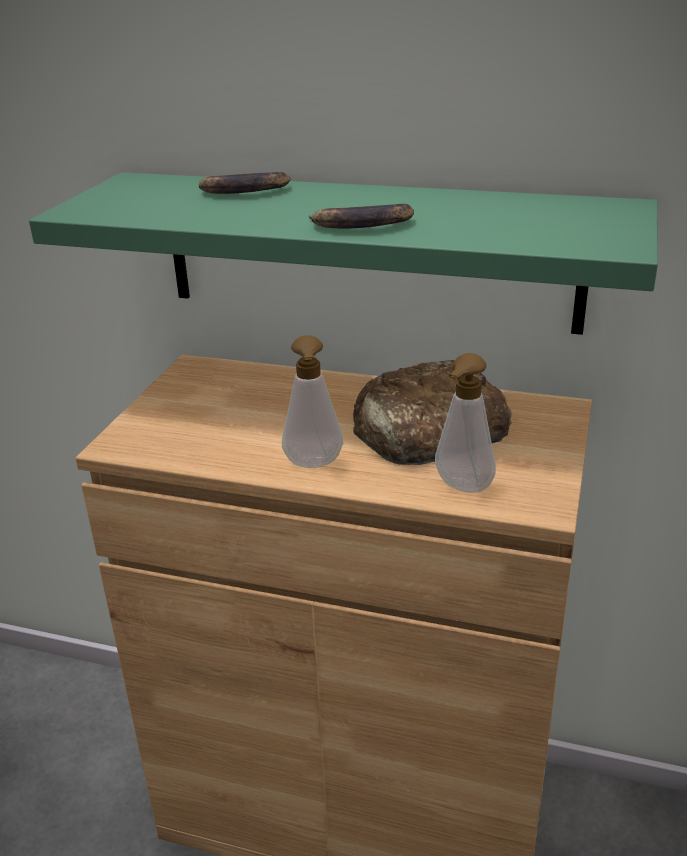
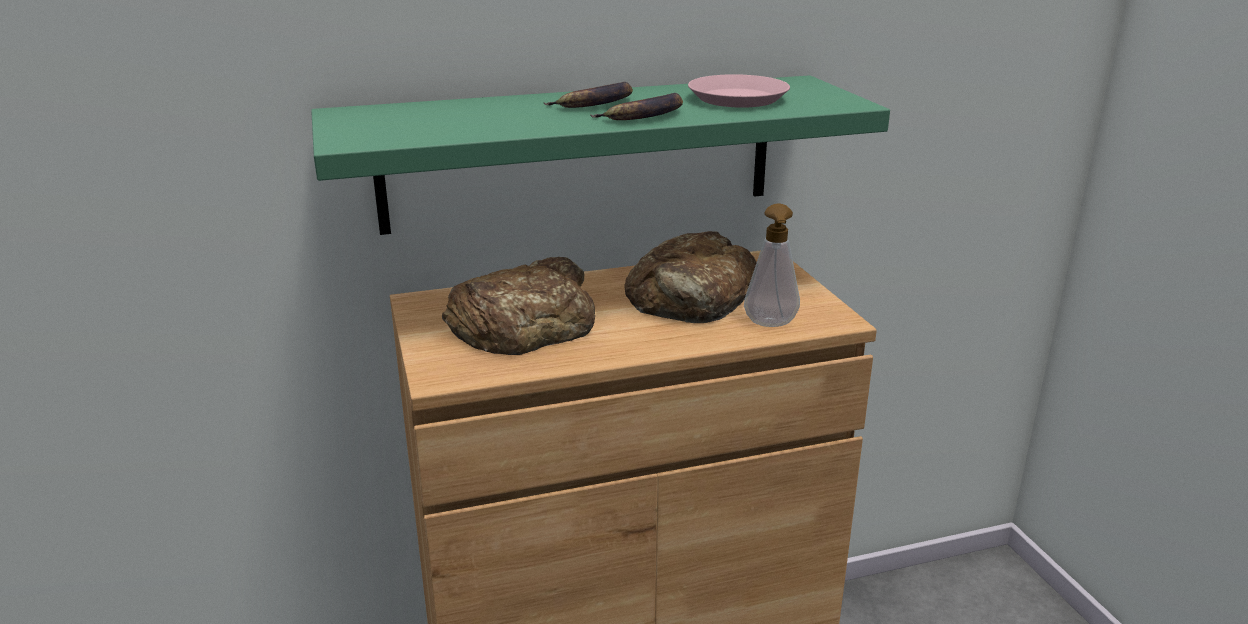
camera: 35 degrees left, 5 degrees down
(243, 191) = (483, 107): banana -> banana (595, 103)
(243, 413) = (524, 323): none -> bread
(313, 465) = (641, 342): soap dispenser -> none
(501, 219) = (738, 98): none -> pink plate

